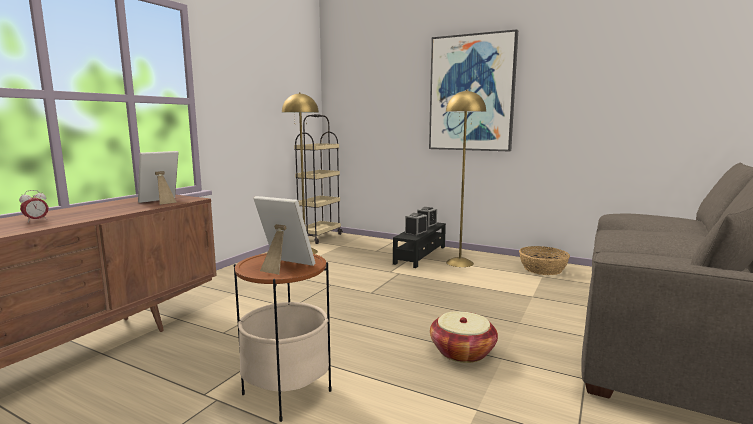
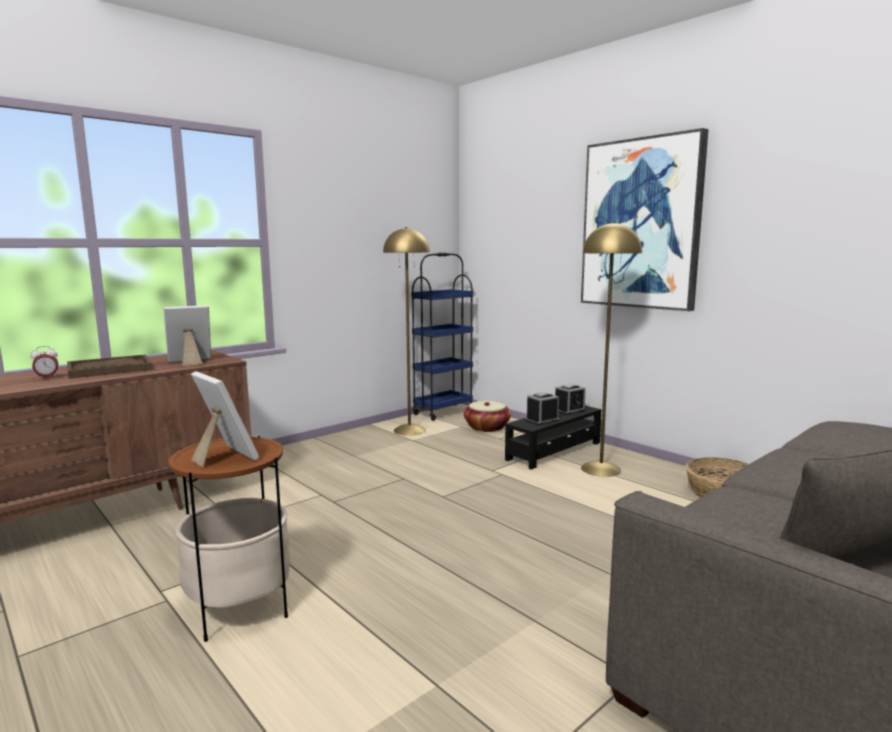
camera: 20 degrees right, 0 degrees up
(90, 210) = (109, 369): none -> brown tray
(319, 238) = (443, 412): beige cart -> blue cart
(462, 352) = (489, 600): basket -> basket (487, 427)

